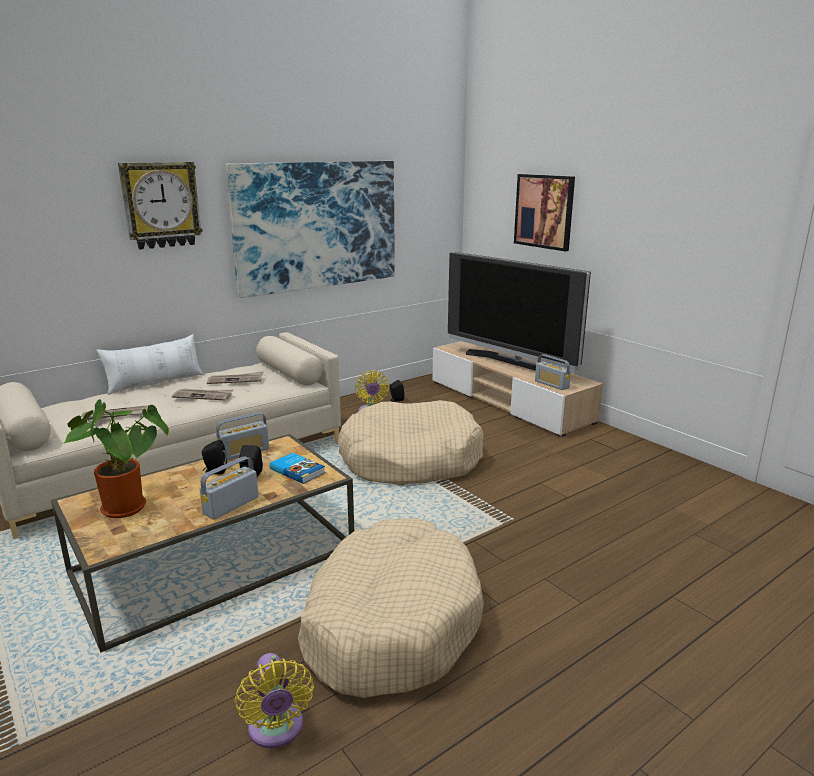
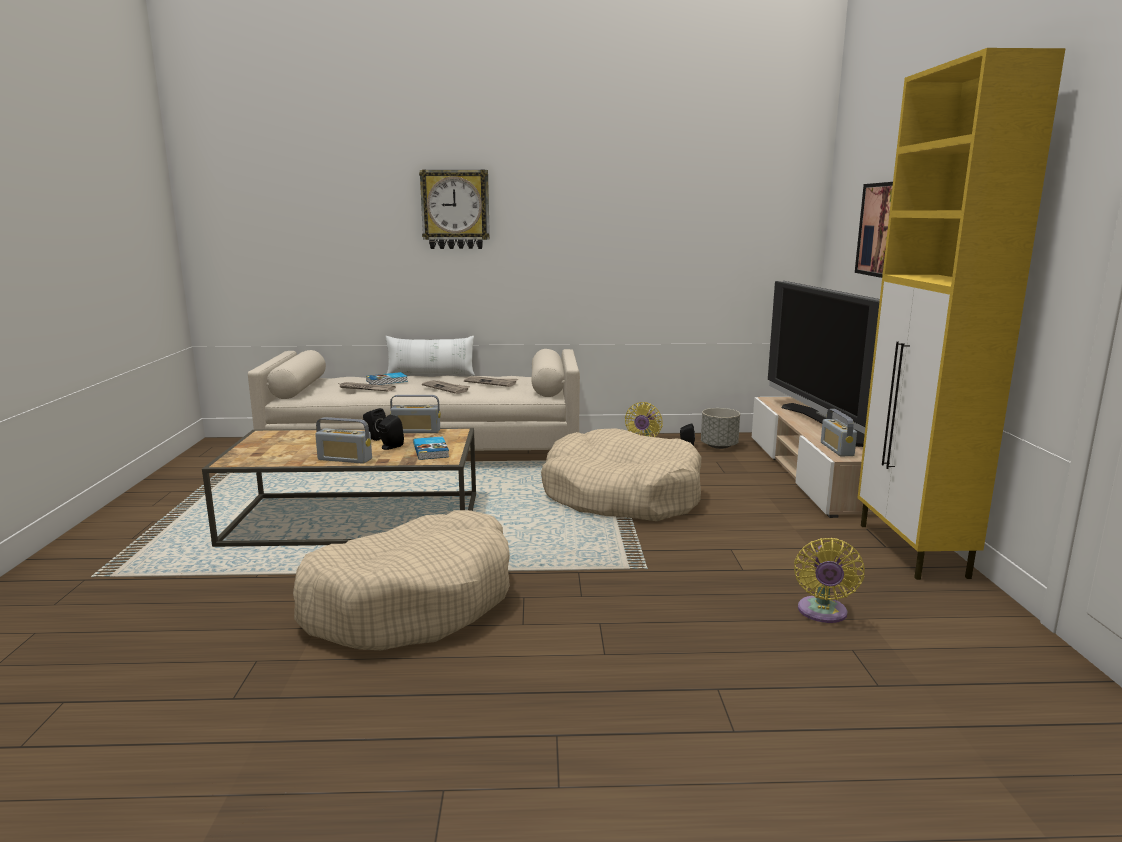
camera: 35 degrees right, 5 degrees down
(123, 400) = (387, 381): none -> book
(129, 509) = (283, 445): potted plant -> none
(231, 506) = (345, 459): radio -> radio turned 150 degrees counterclockwise
(276, 730) = (236, 631): yellow fan -> yellow fan (822, 613)
(317, 225) = (618, 240): picture -> none
(418, 394) = (719, 446): none -> grey planter
(632, 448) = (912, 551): none -> yellow cabinet

